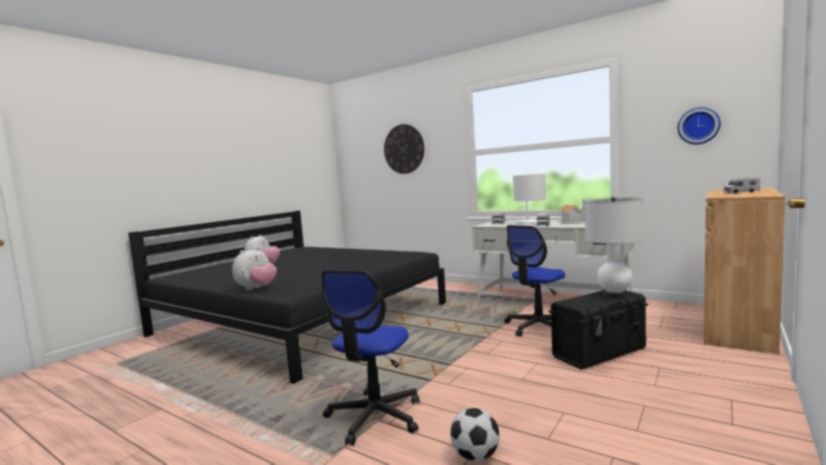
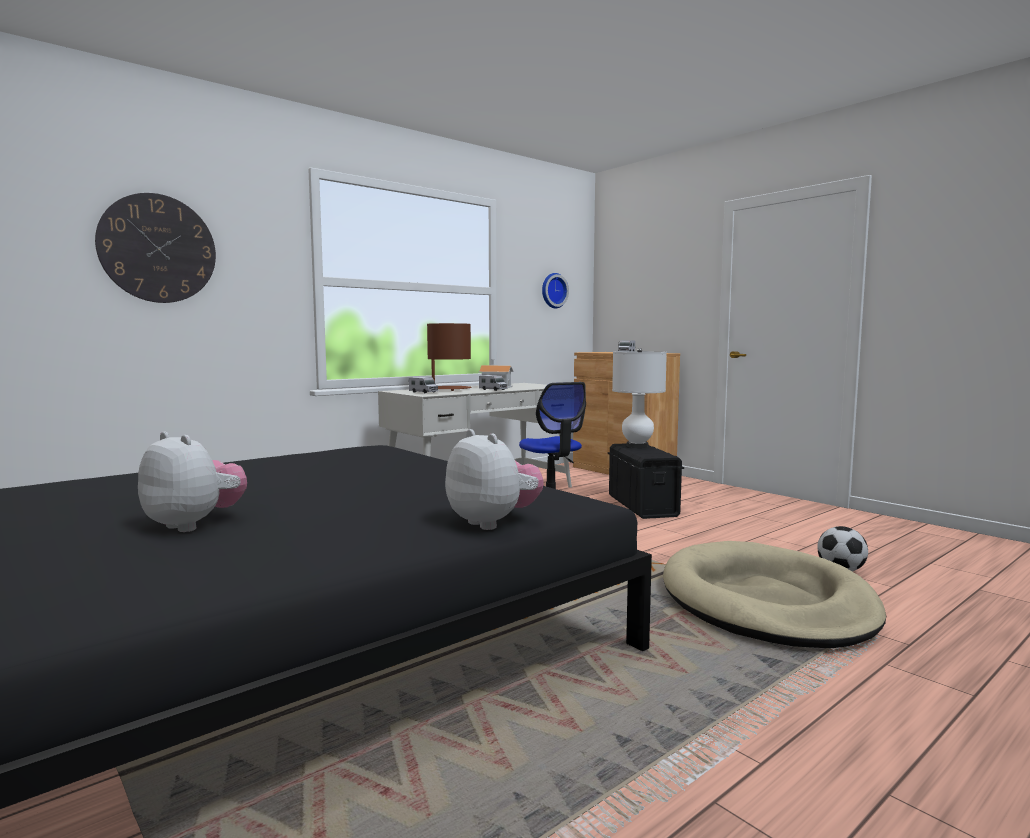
camera: 75 degrees left, 0 degrees up
(374, 417) = (766, 602): office chair -> beige dog bed
(530, 222) = (449, 389): white table lamp -> brown table lamp

